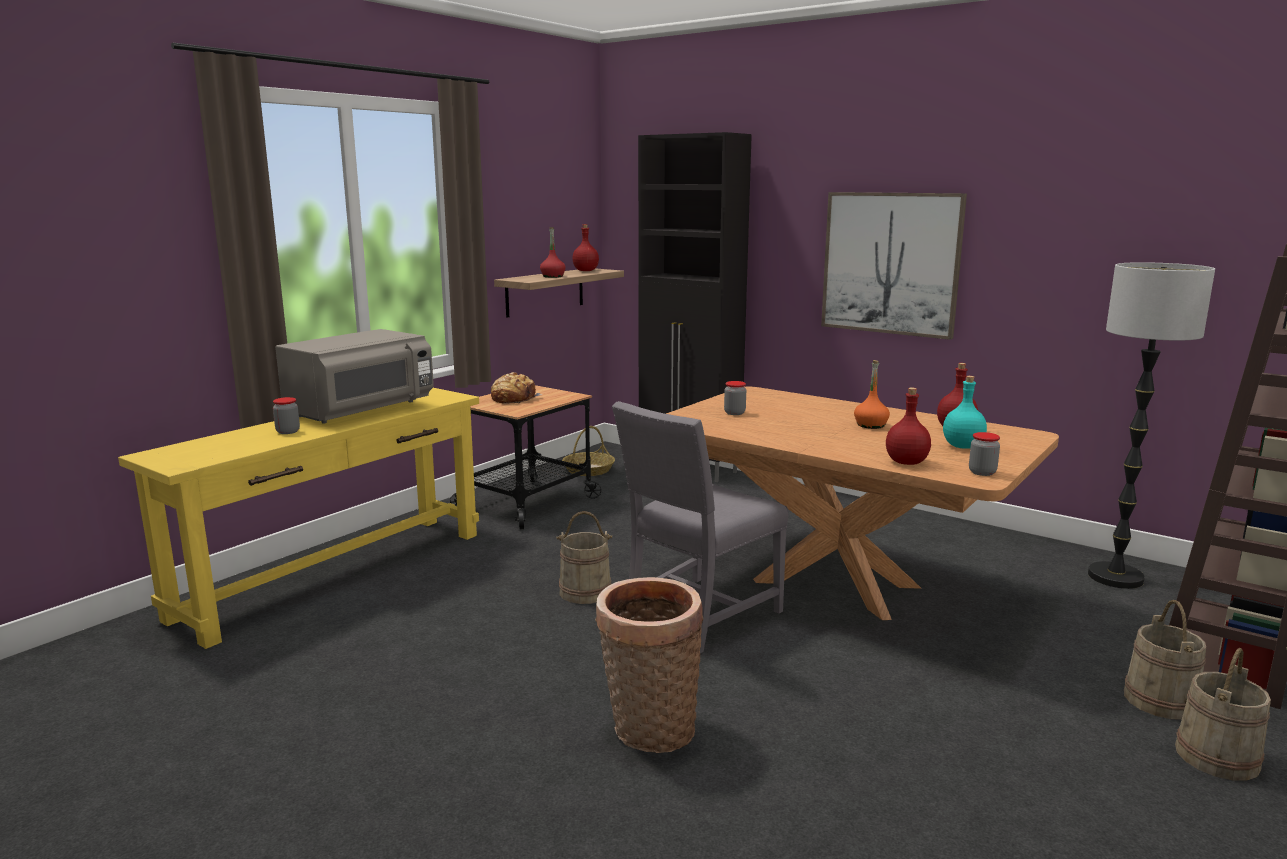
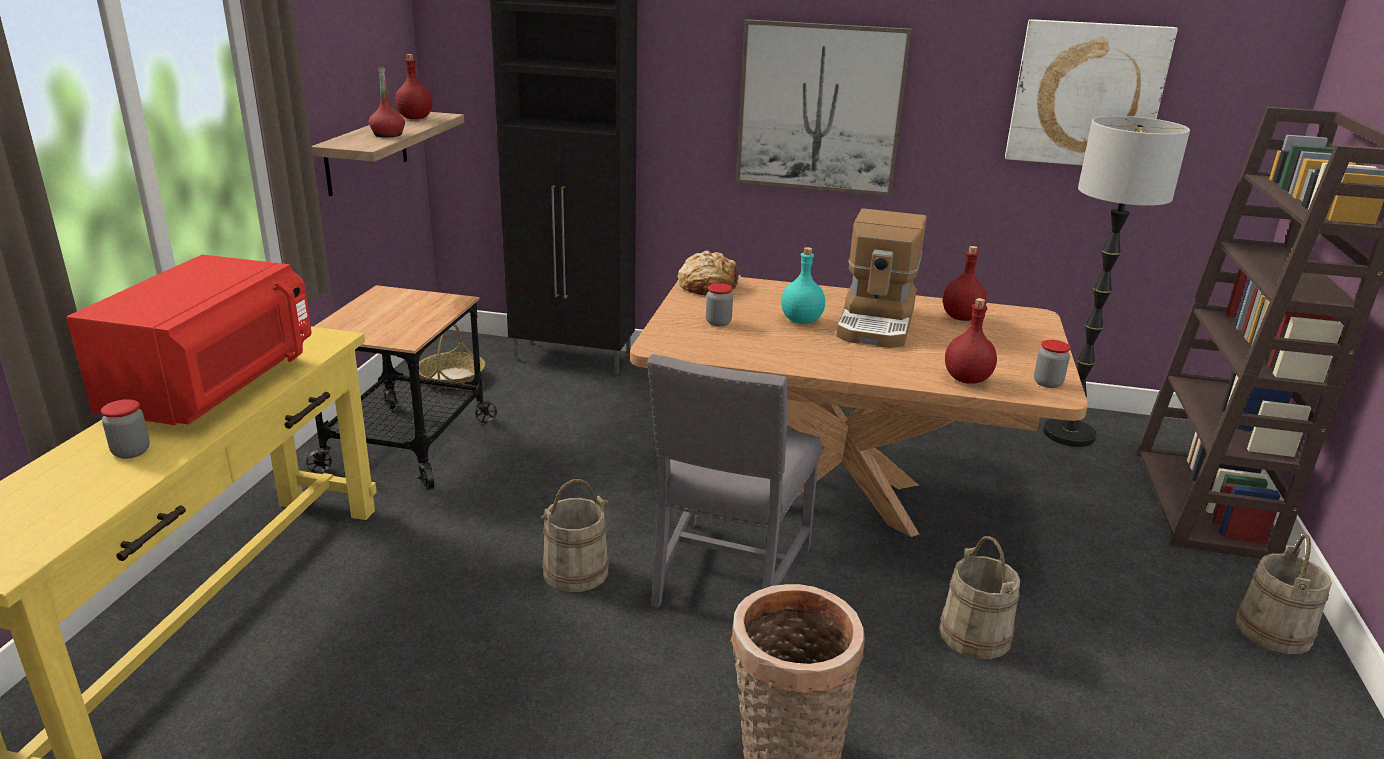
camera: 25 degrees left, 10 degrees up
(361, 411) = (213, 387): grey microwave -> red microwave
(513, 398) = (380, 316): bread -> bread (707, 285)
(871, 425) = (877, 323): orange bottle -> coffee machine
(963, 446) = (994, 344): turquoise bottle -> turquoise bottle (802, 320)
(1132, 247) = (1086, 95): none -> picture
(1161, 700) = (1195, 576): beige bucket -> beige bucket (975, 634)

